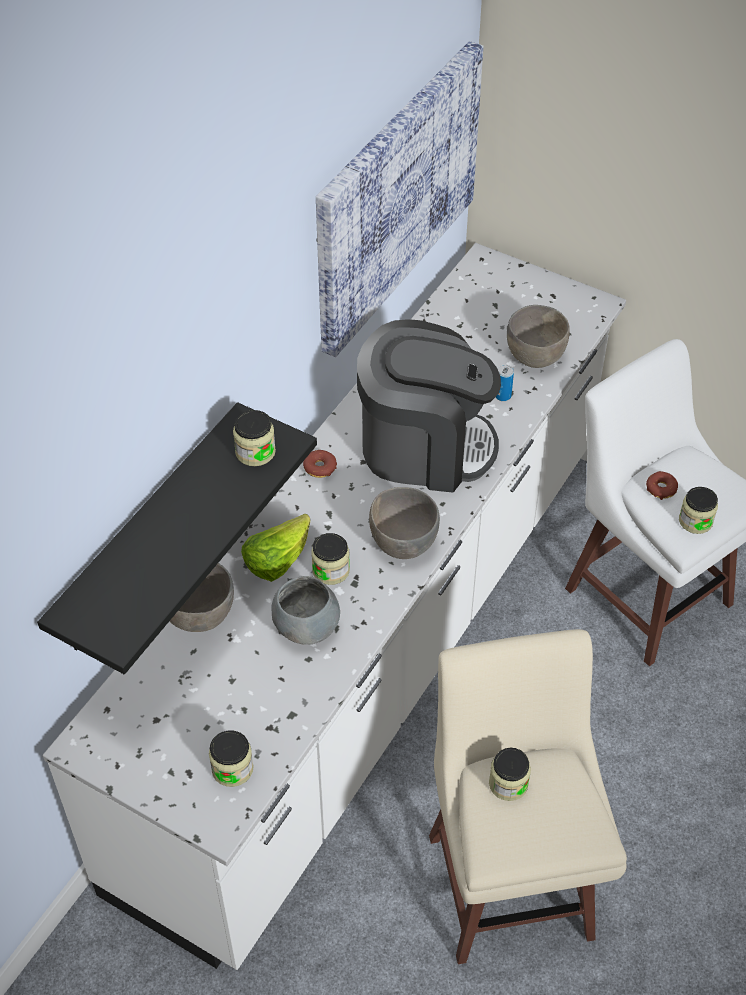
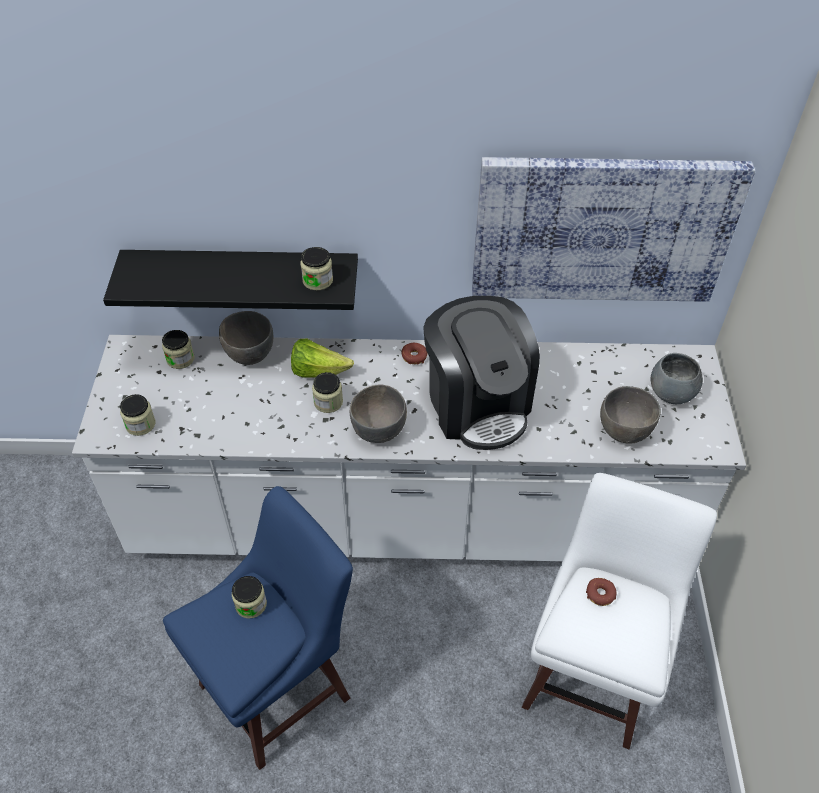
camera: 60 degrees right, 0 degrees up
(307, 626) = (273, 410): grey bowl -> grey bowl (672, 392)
(502, 395) = (566, 428): can -> none
(510, 880) = (279, 689): beige stool -> blue stool
(695, 521) = (584, 633): jar -> jar (180, 359)

